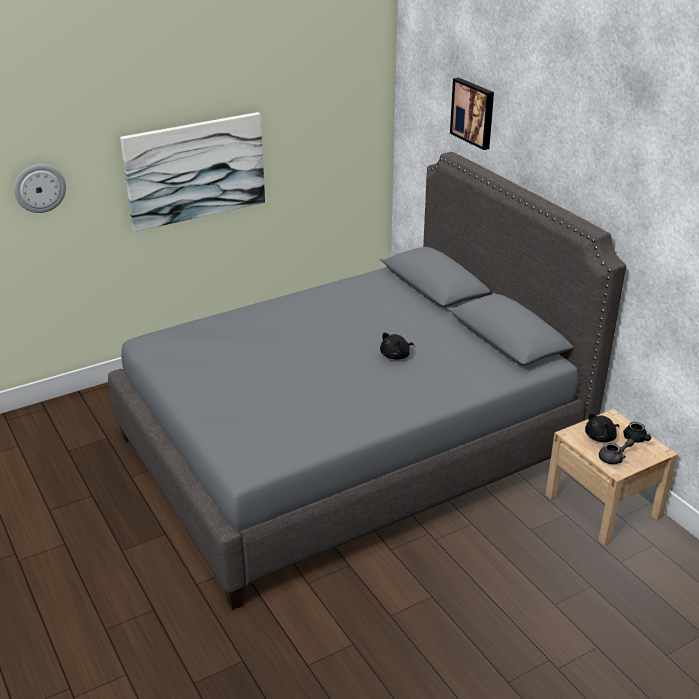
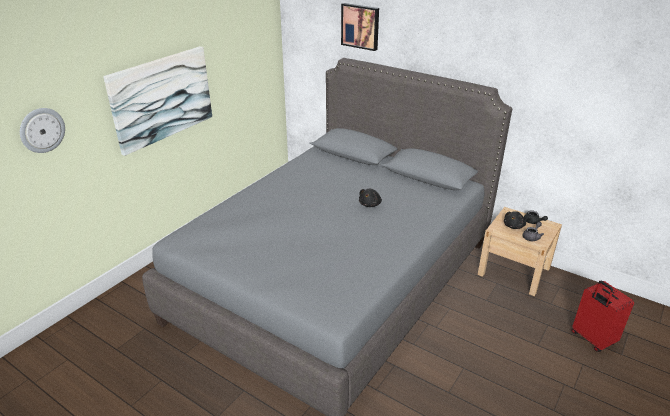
camera: 25 degrees left, 0 degrees up
(639, 623) = (592, 339): none -> red suitcase

